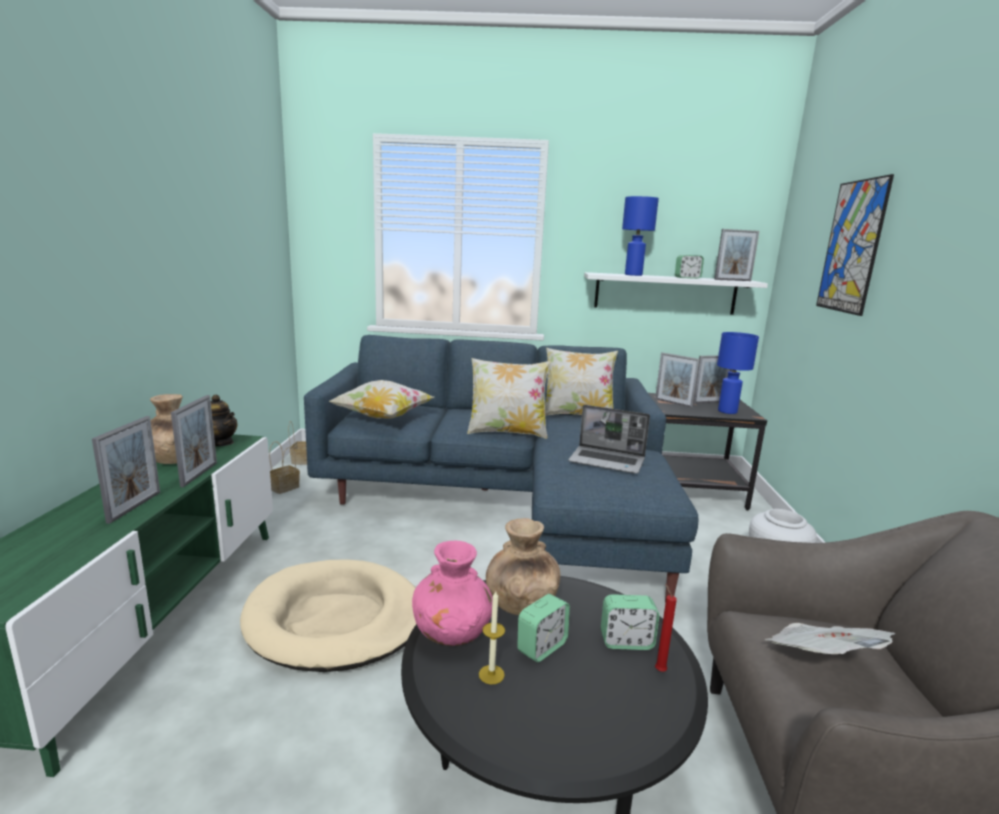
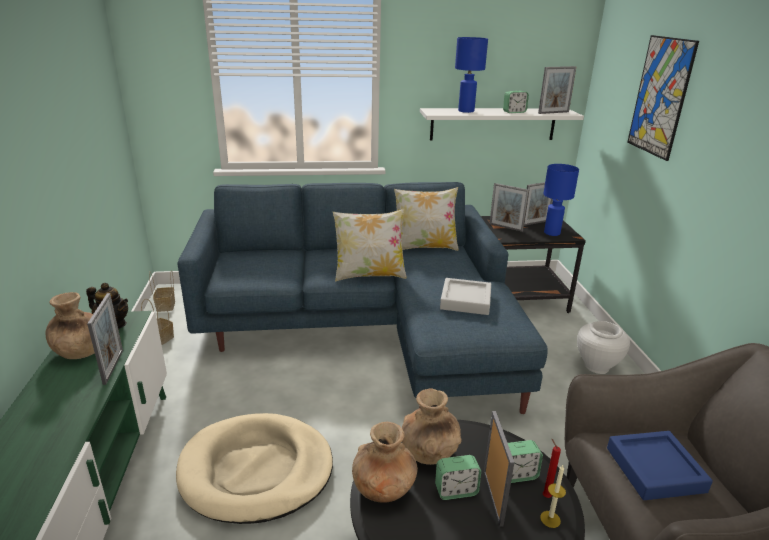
camera: 10 degrees left, 10 degrees up
(134, 507) = (72, 414): picture frame -> picture frame (493, 497)
(383, 417) = (252, 271): pillow -> none
(452, 632) = (384, 489): pink vase -> brown vase
(491, 674) = (425, 522): candle -> candle (550, 519)
(542, 647) = (456, 490): alarm clock -> alarm clock turned 45 degrees clockwise
(608, 461) = (465, 300): laptop -> grey tray
(820, 660) = (655, 469): newspaper -> blue tray

